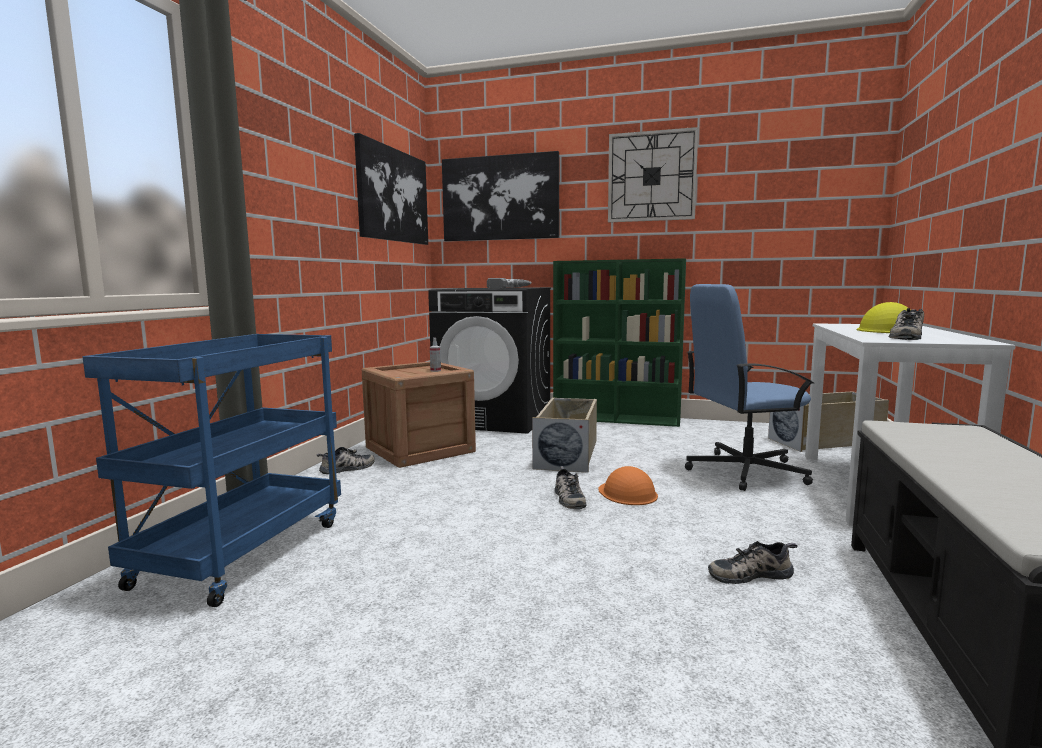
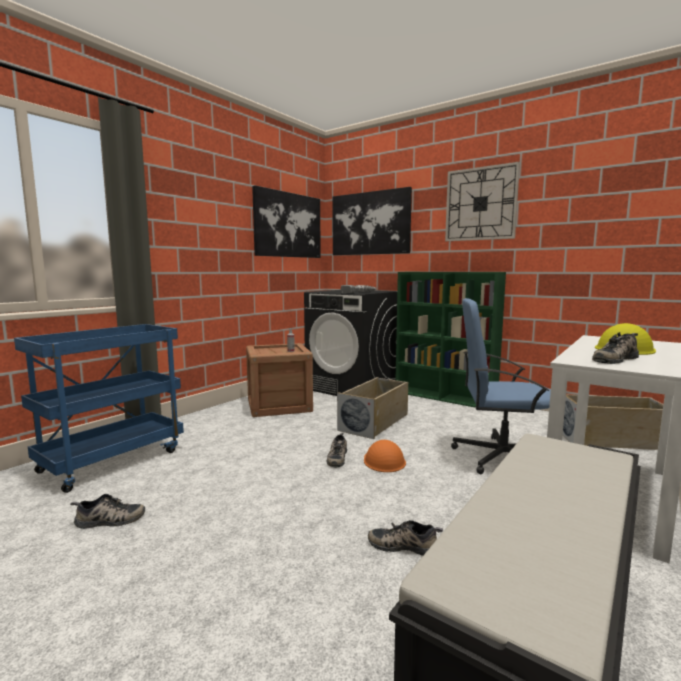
camera: 20 degrees right, 0 degrees up
(347, 468) = (222, 413): shoe -> shoe (109, 521)

